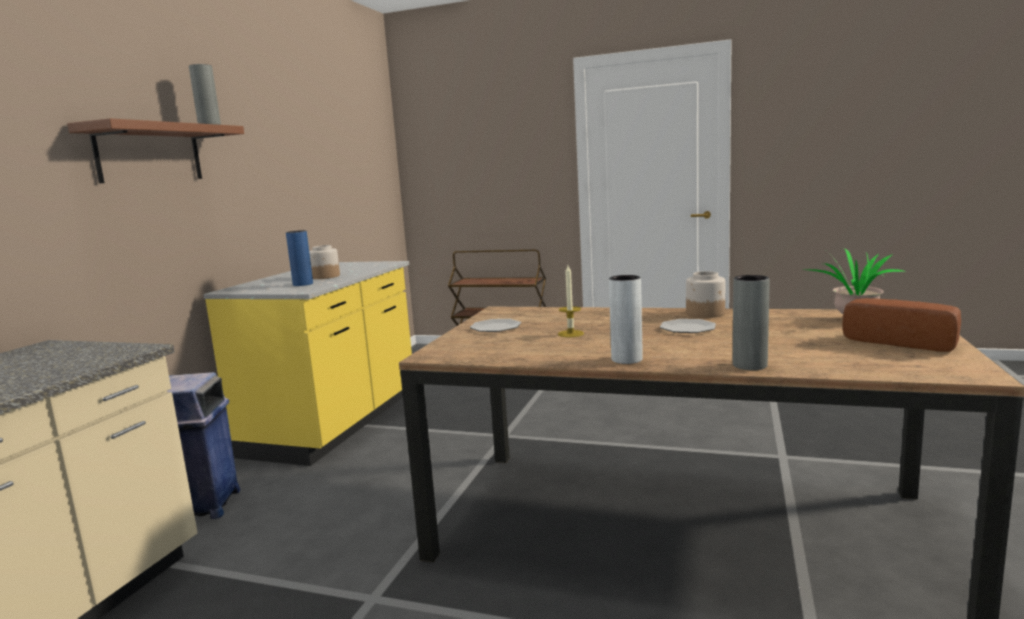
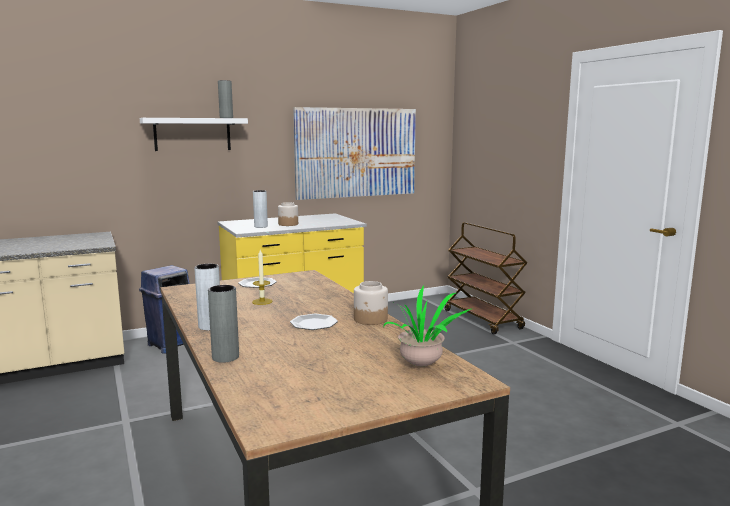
camera: 45 degrees right, 0 degrees up
(149, 154) = (192, 134): brown shelf -> white shelf
(303, 284) = (261, 227): blue vase -> grey vase
(328, 179) = (356, 152): none -> picture
(901, 341) = (354, 391): bread -> none

